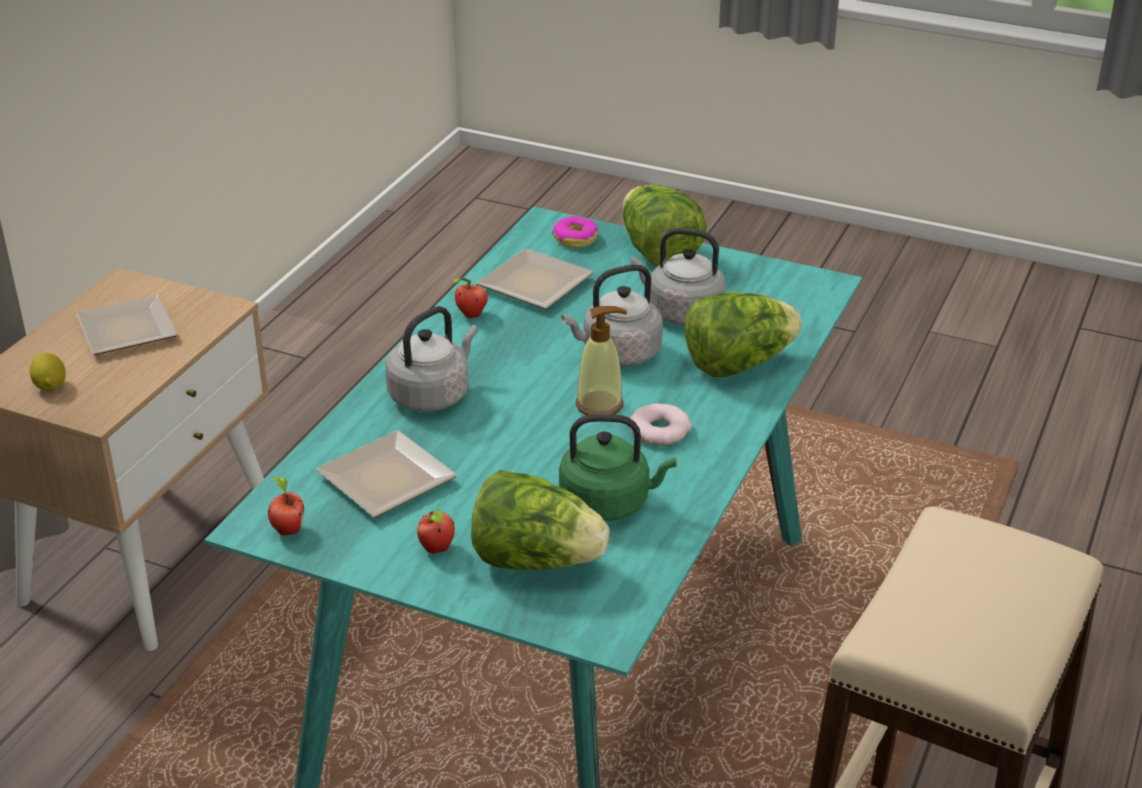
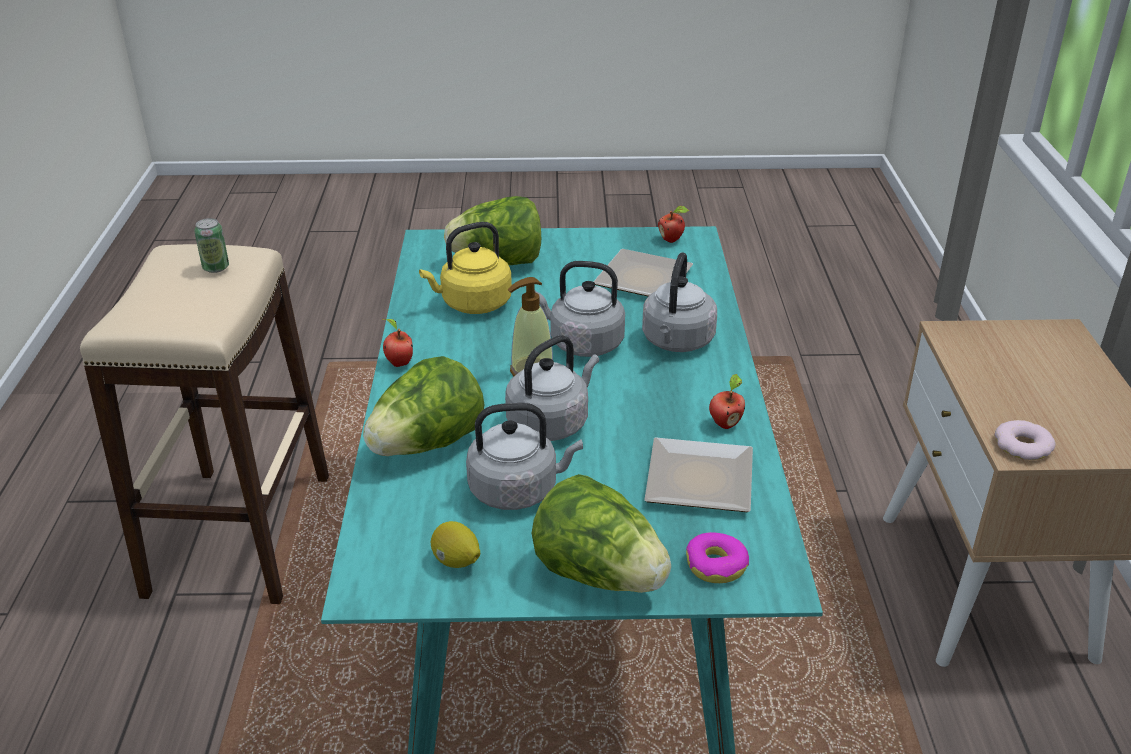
camera: 155 degrees right, 0 degrees up
(51, 385) = (1021, 342): lemon -> lemon (456, 561)
(131, 331) = (1049, 404): plate -> none
(438, 549) = (567, 253): apple -> apple (398, 363)
(526, 419) = (582, 343): none -> grey kettle
(609, 503) = (472, 304): green kettle -> yellow kettle
(659, 430) = (467, 363): donut -> donut (1023, 446)
(930, 624) = (216, 268): none -> can

